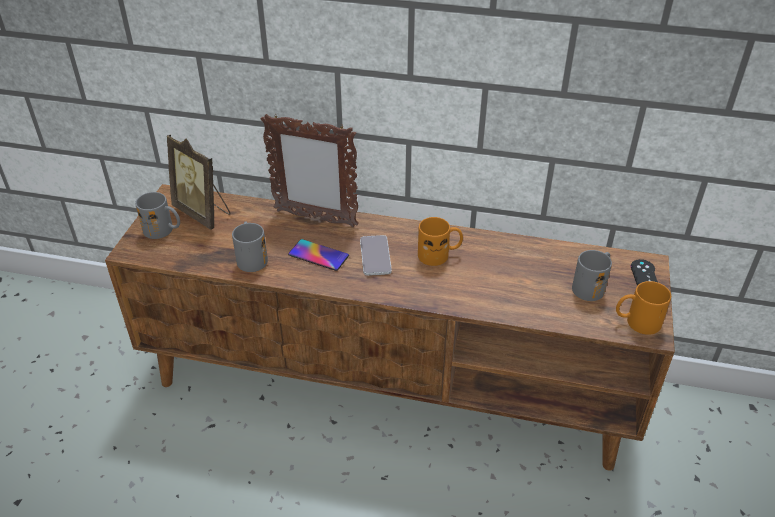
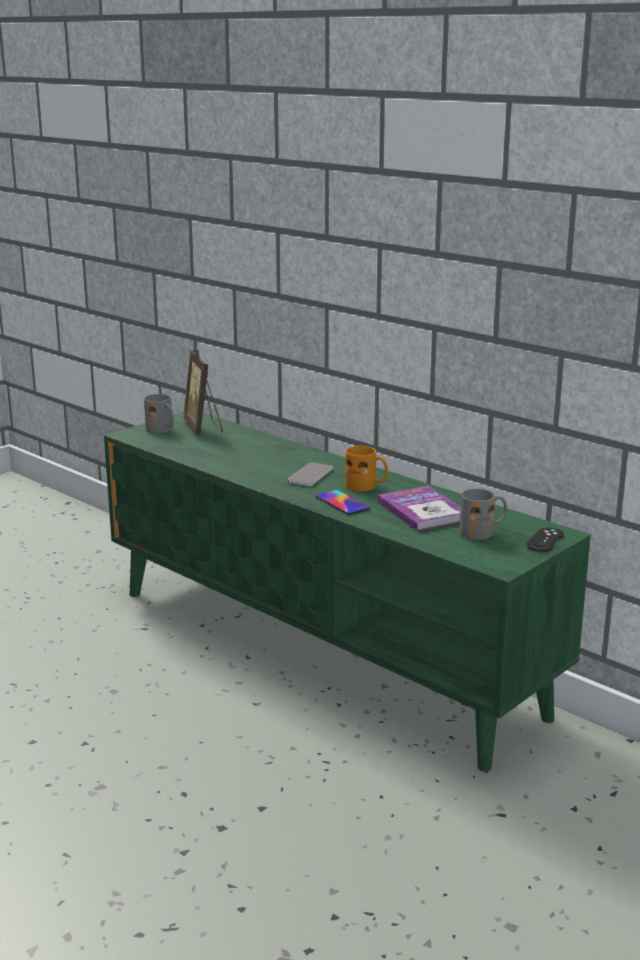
camera: 30 degrees right, 20 degrees down
(251, 257) = (210, 455): grey mug -> none
(315, 218) = (288, 448): picture frame -> none
(318, 255) = (264, 465): phone -> phone (342, 503)
(389, 385) = (322, 650): brown tv stand -> green tv stand
(518, 274) = (422, 511): none -> book
(636, 322) = (495, 559): orange mug -> none

